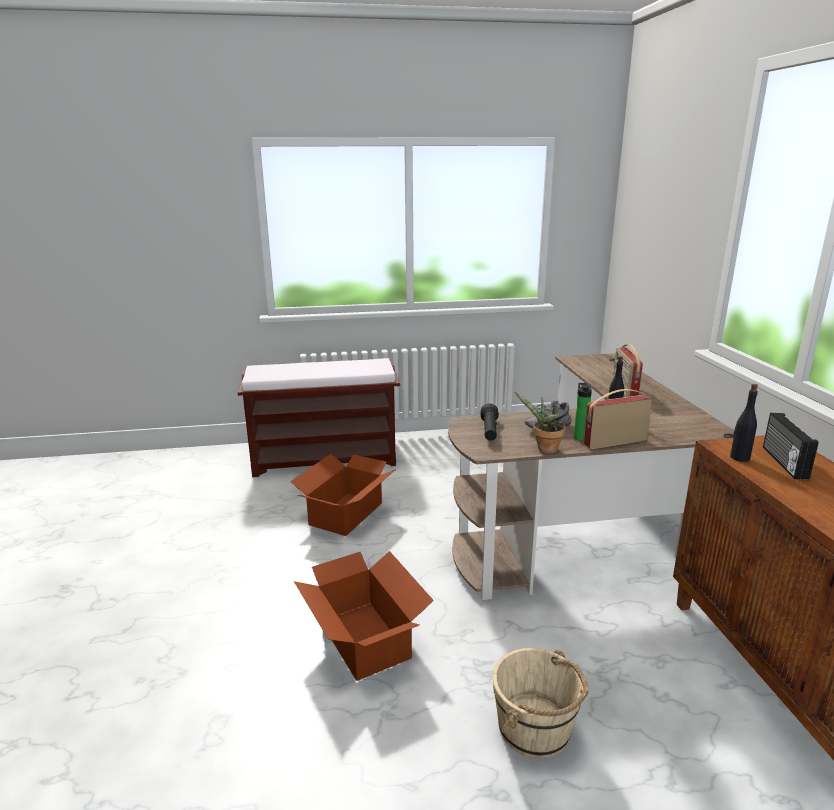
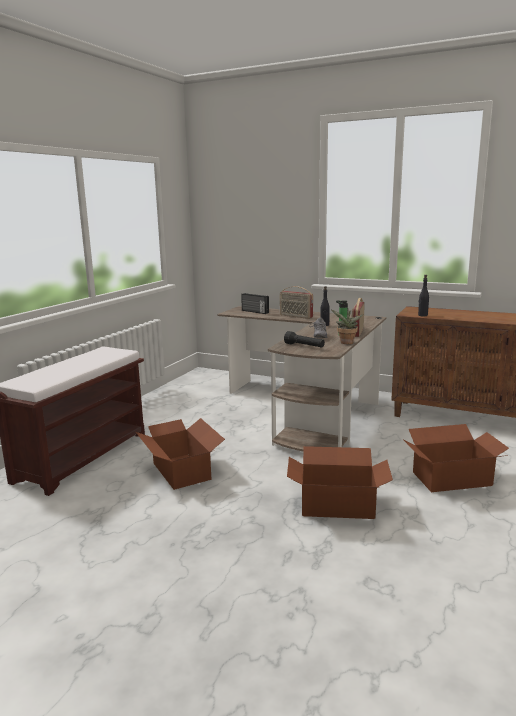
camera: 55 degrees left, 5 degrees down
(535, 729) = (452, 479): beige bucket -> cardboard box
(783, 462) = (434, 312): radio -> radio (254, 312)

